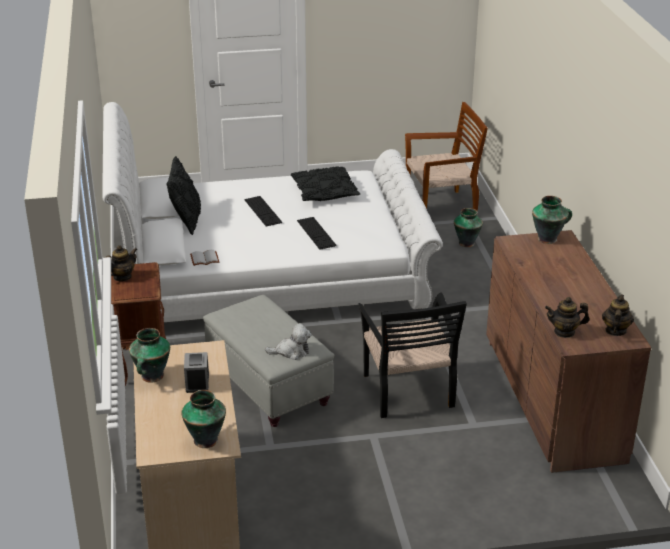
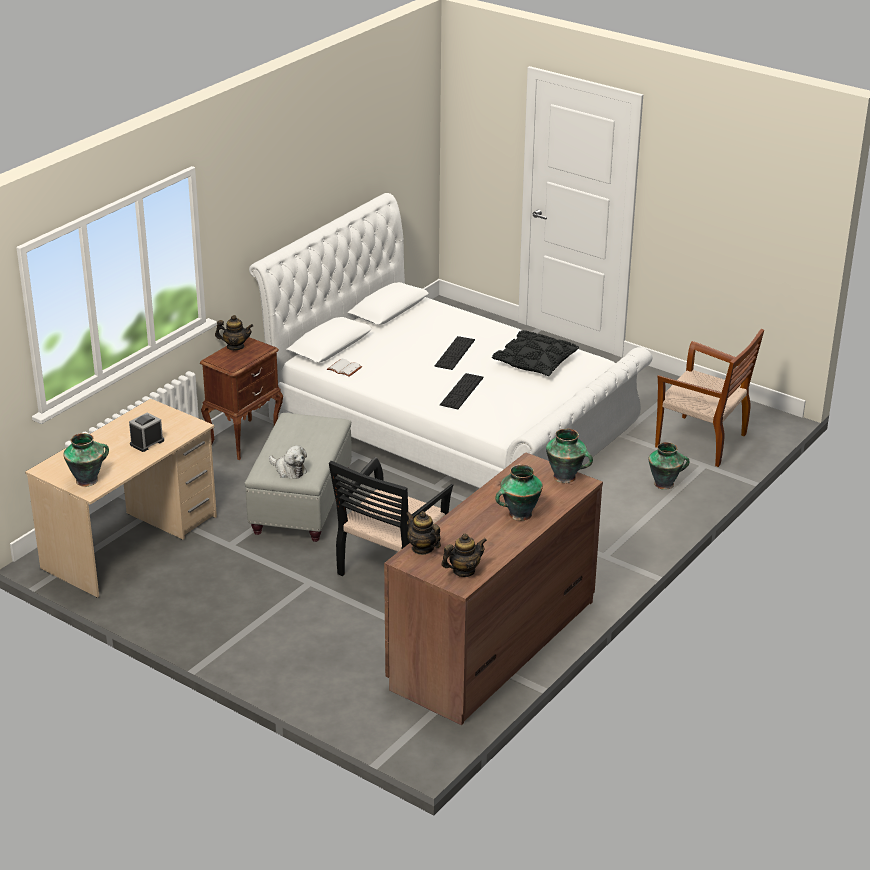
camera: 45 degrees right, 0 degrees up
(151, 376) = (128, 423): vase -> vase (519, 515)
(186, 220) = (386, 332): black pillow -> none

